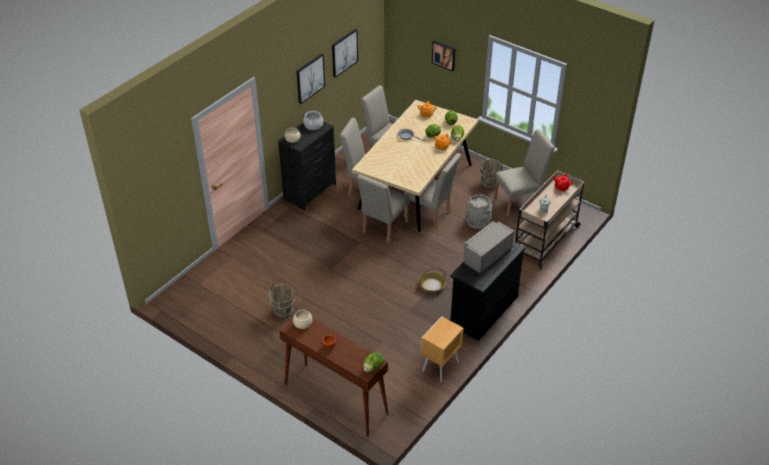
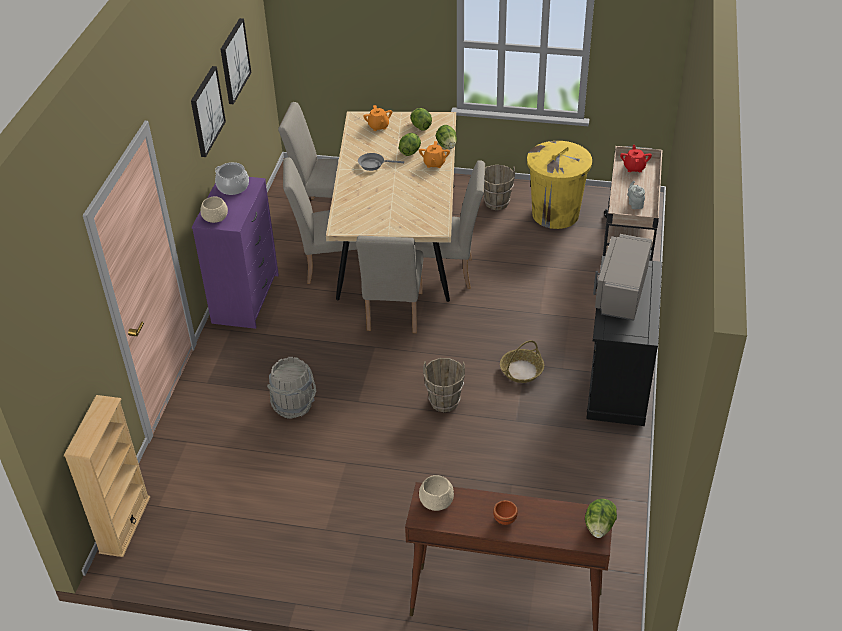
camera: 25 degrees left, 0 degrees up
(178, 287) = (124, 524): none -> beige bookcase
(283, 312) = (327, 497): brown bucket -> brown bucket (444, 402)
(310, 192) = (246, 299): black dresser -> purple dresser
(439, 367) = (620, 488): brown nightstand -> none
(444, 55) = (380, 27): picture -> none
(477, 222) = (519, 260): grey bucket -> grey bucket (293, 405)
(520, 202) = (555, 214): beige chair -> yellow trash can

